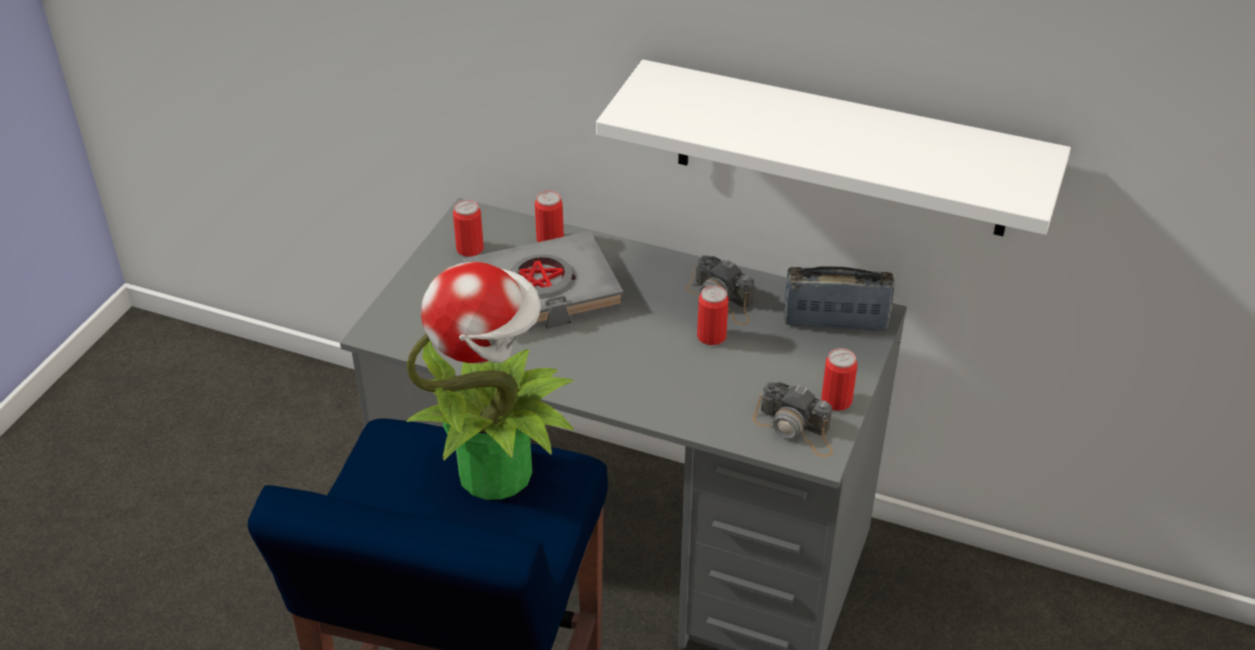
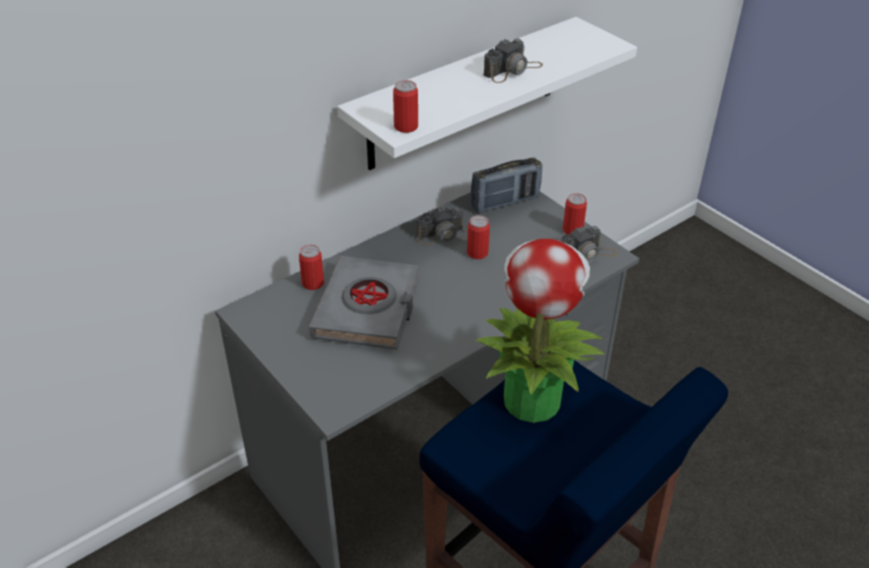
camera: 60 degrees left, 0 degrees up
(470, 249) = (283, 326): can -> can (406, 127)
(835, 322) = (505, 202): radio -> radio turned 150 degrees counterclockwise
(855, 142) = (512, 70): none -> camera

